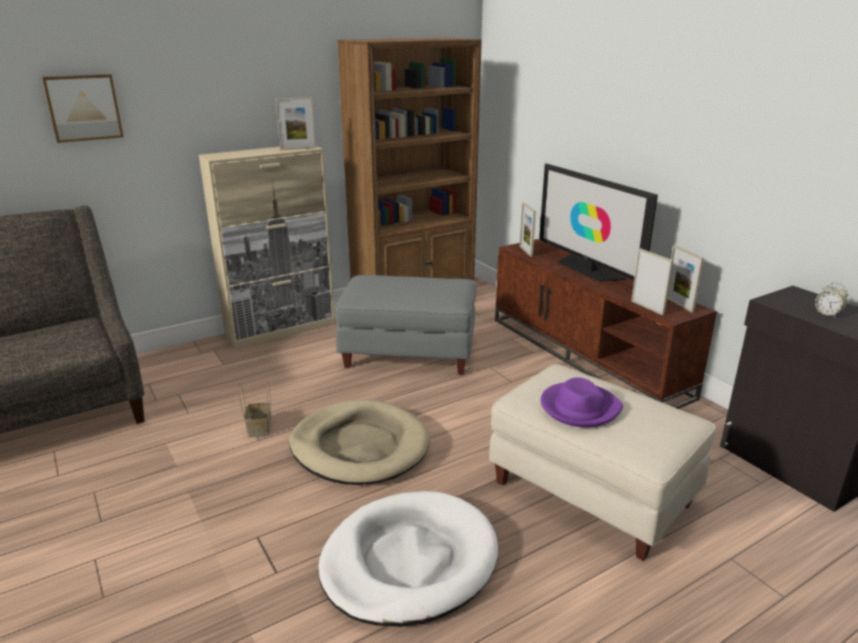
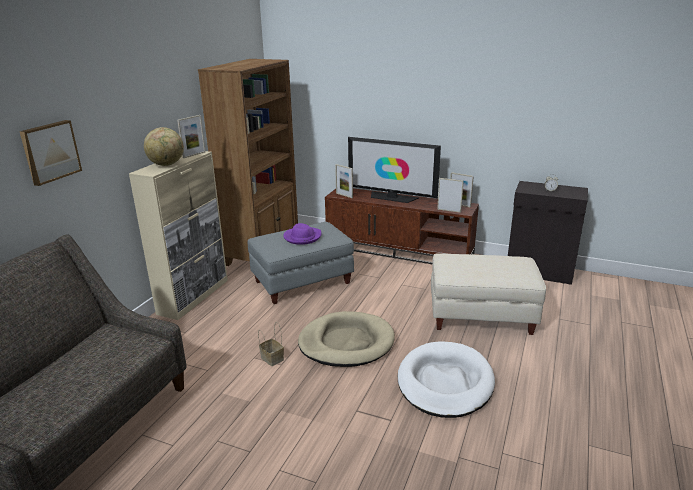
camera: 35 degrees left, 0 degrees up
(249, 153) = (167, 164): none -> globe
(579, 408) = (478, 269): purple hat -> purple hat (302, 237)

